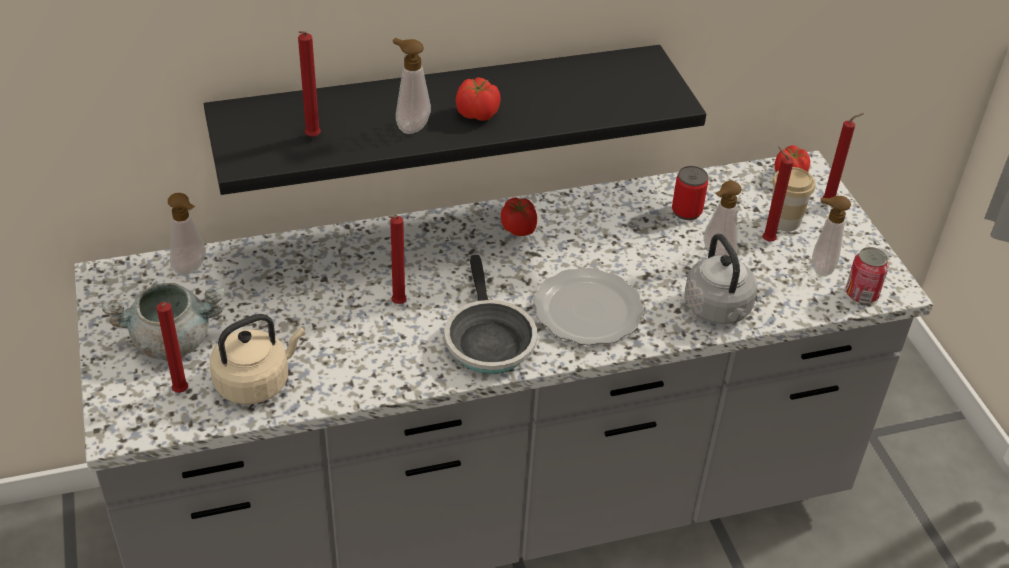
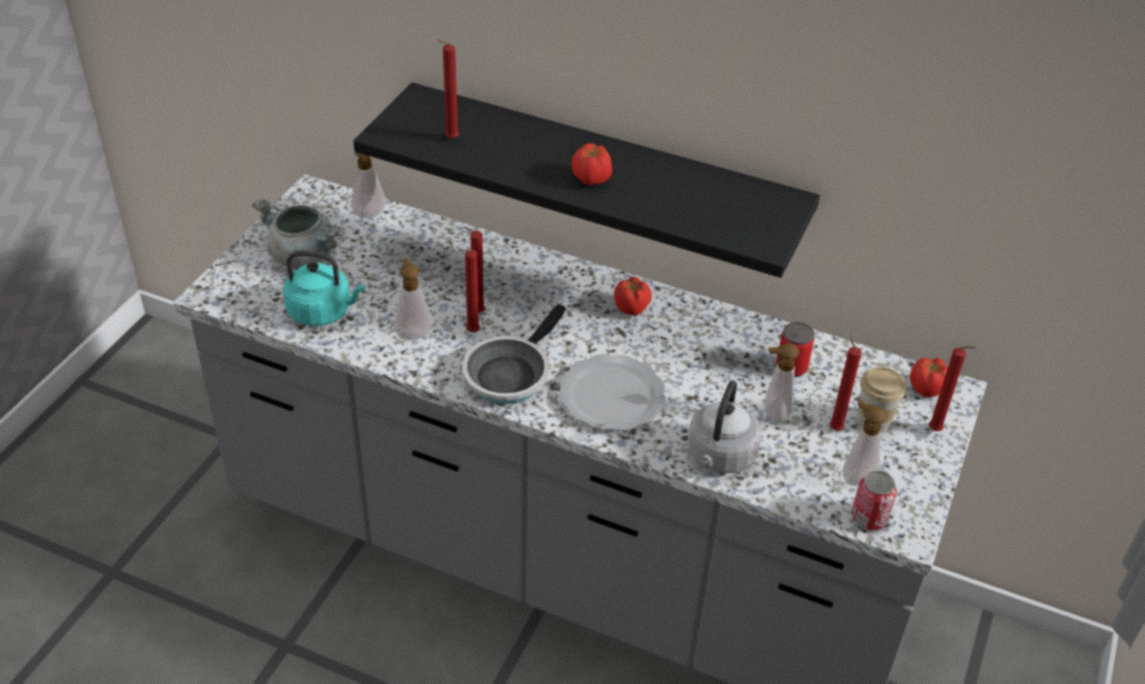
camera: 40 degrees right, 0 degrees up
(180, 393) = (270, 292): red candle -> red candle (471, 333)
(256, 382) = (323, 312): beige kettle -> turquoise kettle
(410, 126) = (530, 163): soap dispenser -> soap dispenser (413, 333)

